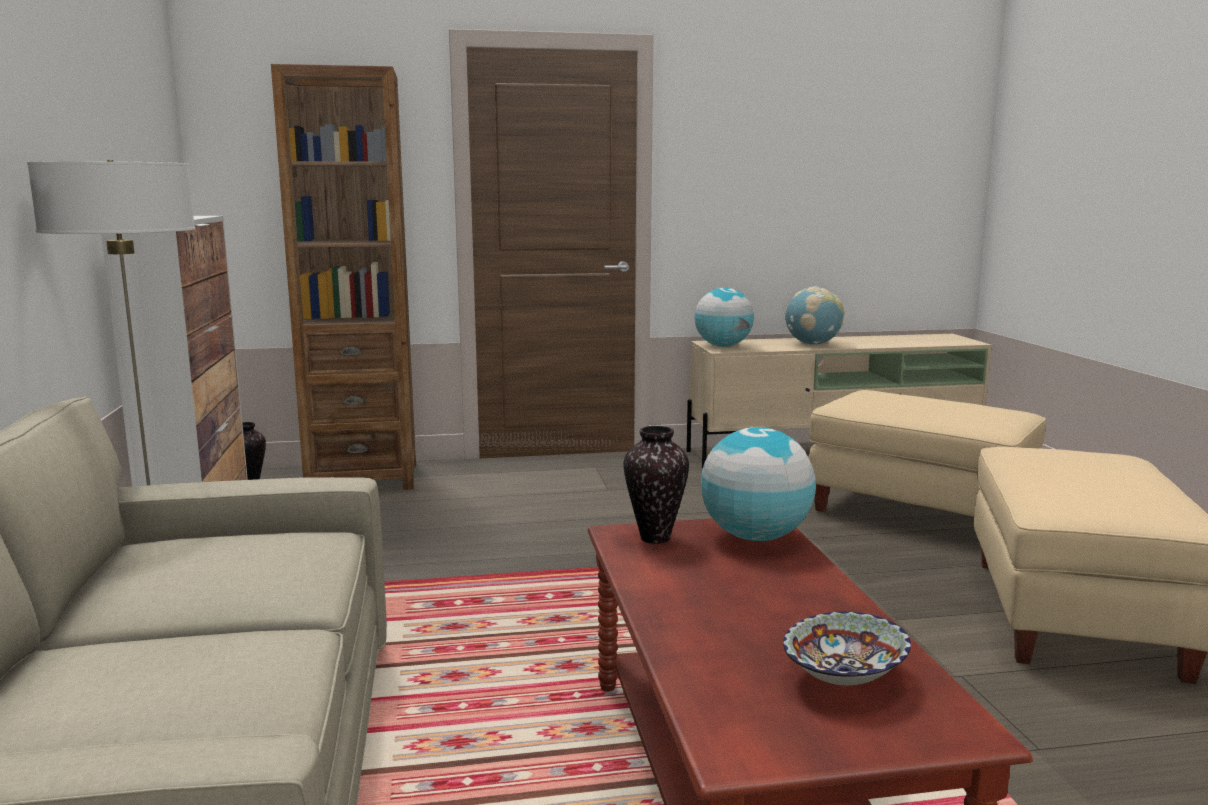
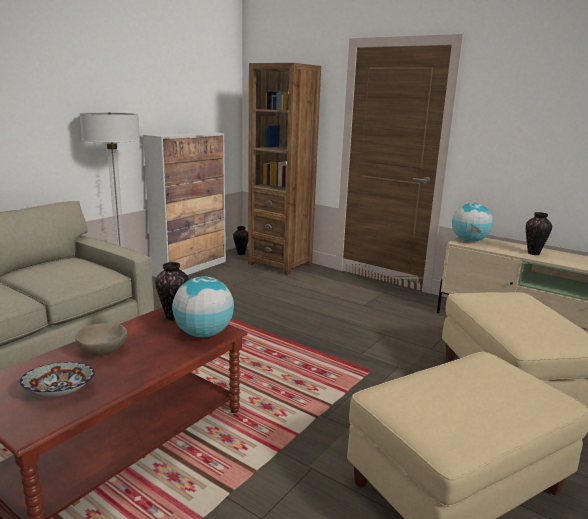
camera: 45 degrees right, 5 degrees up
(718, 613) = (102, 351): none -> beige bowl
(812, 344) = (533, 253): globe -> vase

